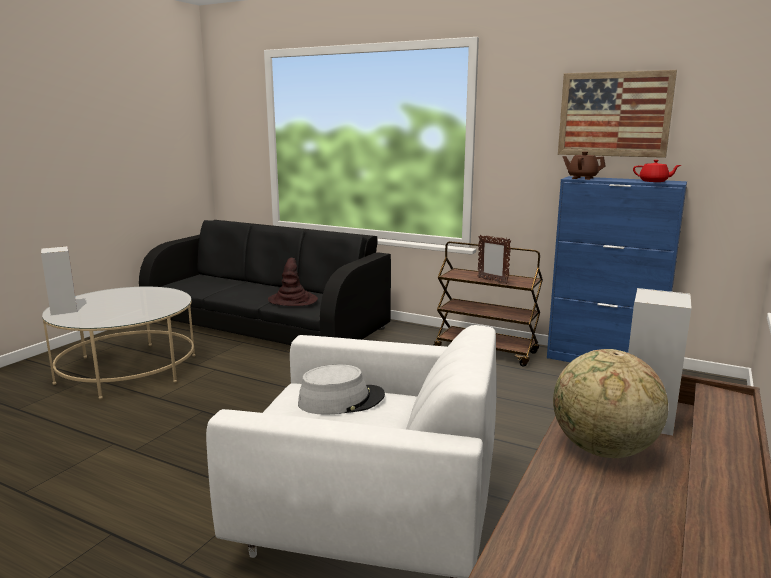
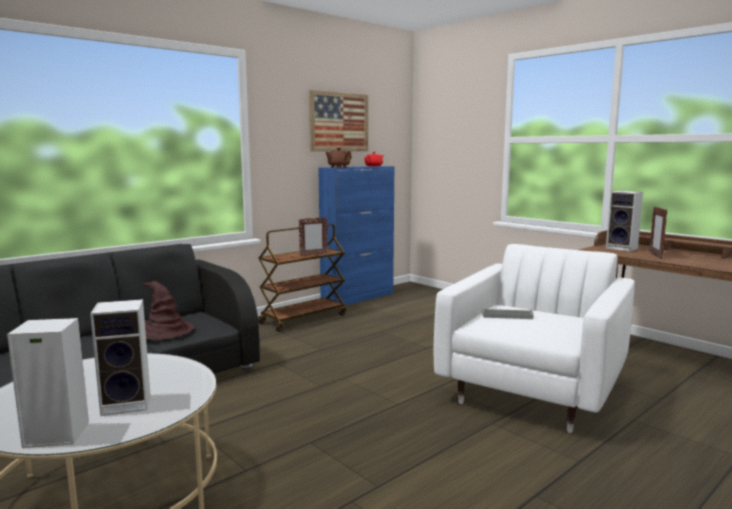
camera: 70 degrees left, 5 degrees down
(102, 312) = (128, 403): none -> speaker
(341, 400) = (507, 316): grey hat -> grey tray
(603, 450) = (655, 255): globe -> picture frame

